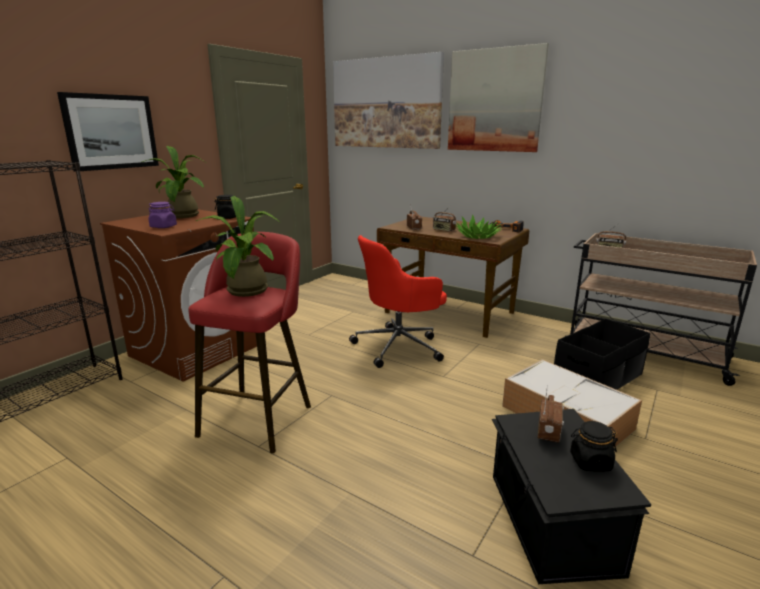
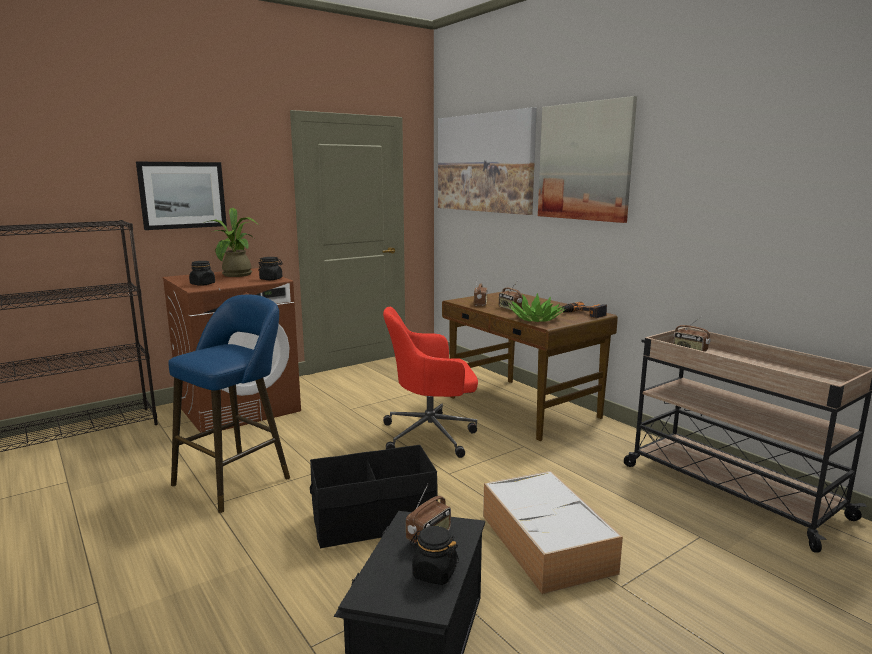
camera: 20 degrees right, 5 degrees down
(163, 227) = (203, 284): purple jar -> black jar
(246, 292) = (223, 352): potted plant -> none
(259, 417) = (237, 479): red stool -> blue stool
(598, 379) = (632, 509): black storage box -> black storage box (374, 521)

